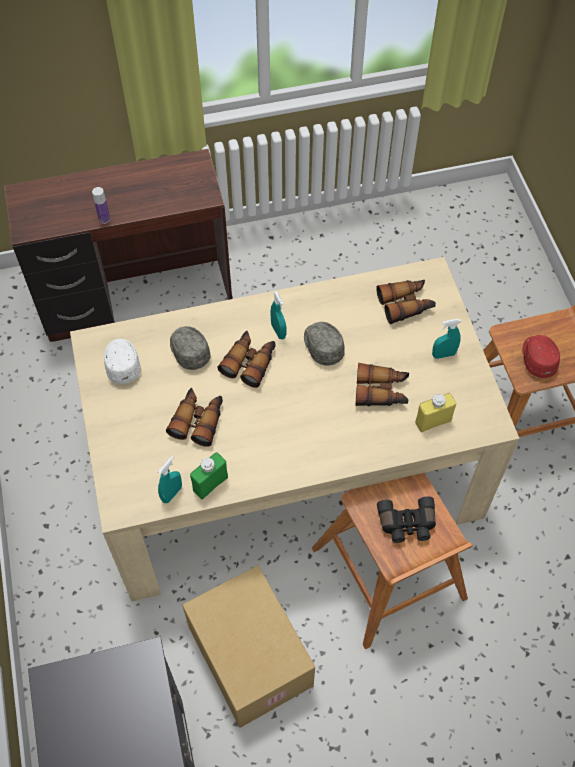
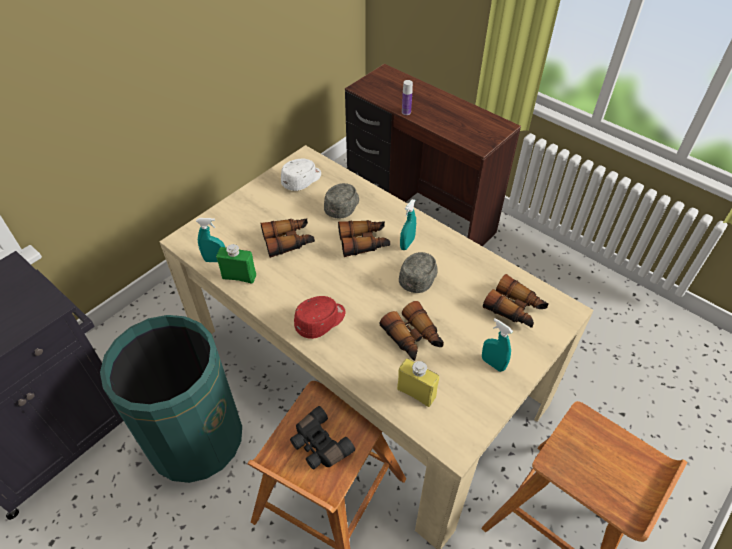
camera: 55 degrees right, 10 degrees down
(247, 656) = (196, 439): cardboard box -> green trash can
(538, 358) = (585, 461): red cap -> red cap (321, 321)

